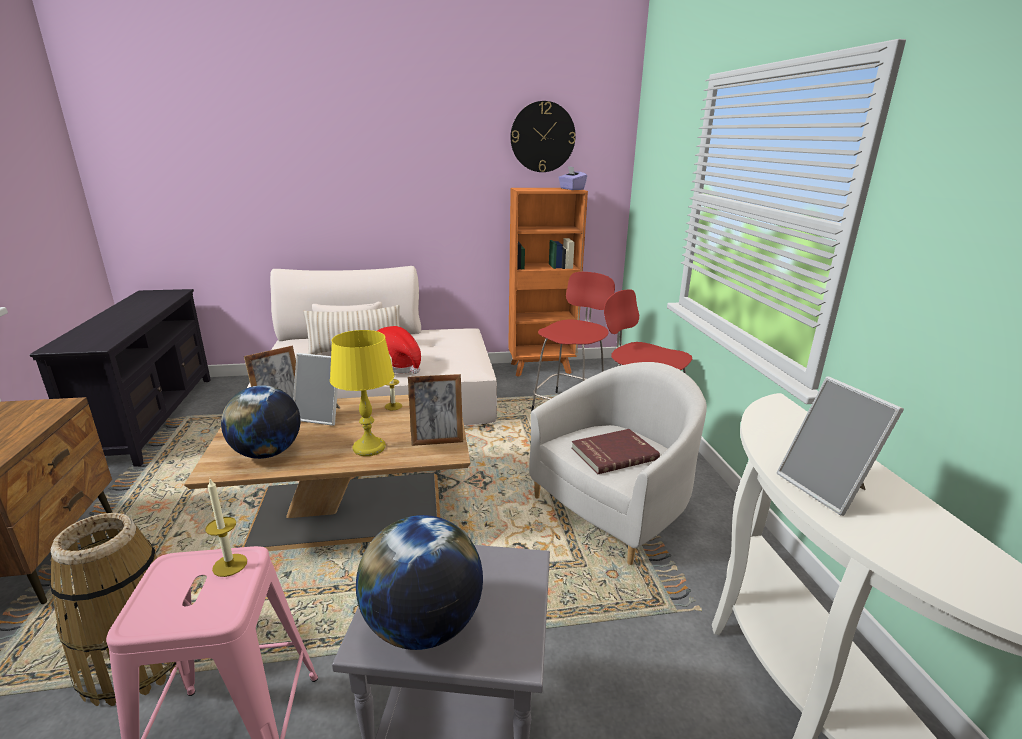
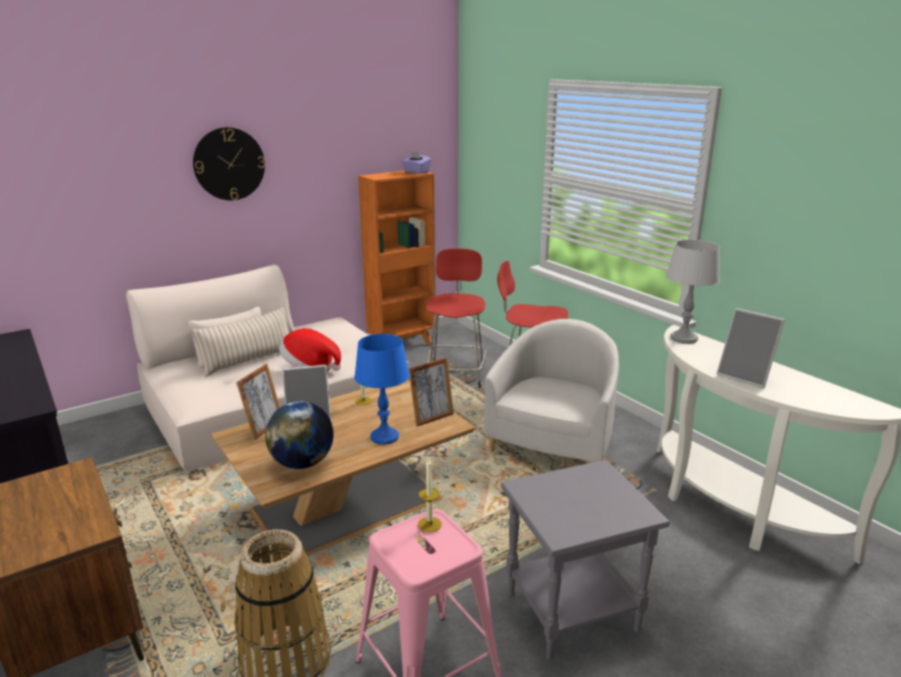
camera: 25 degrees left, 0 degrees up
(369, 448) = (385, 437): yellow table lamp -> blue table lamp
(423, 626) = (580, 518): globe -> none
(542, 137) = (381, 125): wall clock -> wall clock (229, 164)
(613, 453) = (555, 397): red book -> none
(777, 413) = (684, 338): none -> grey table lamp

